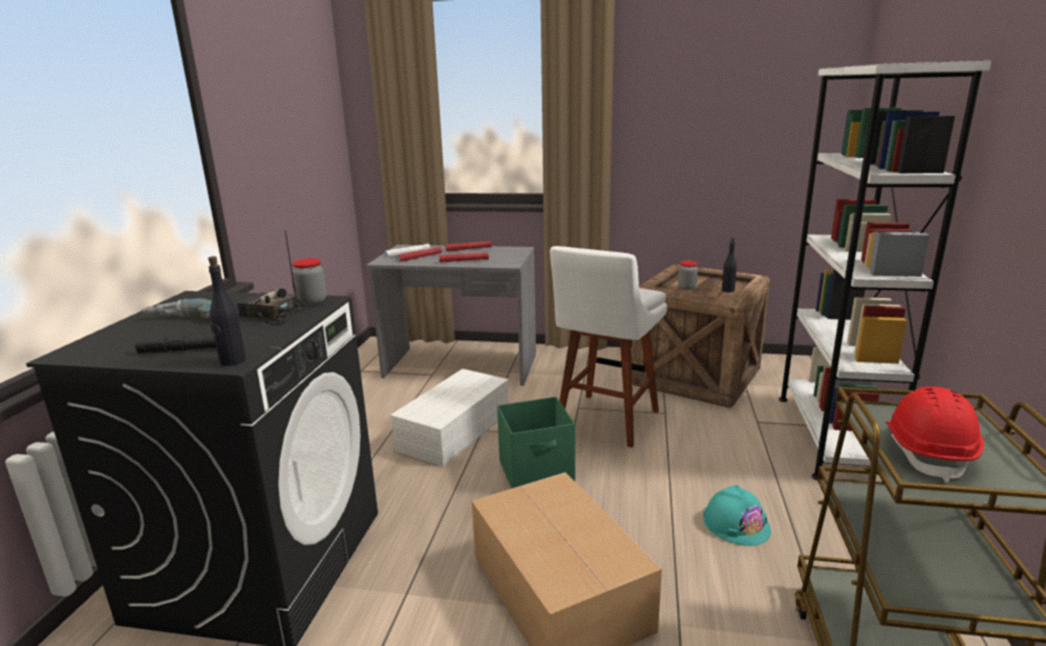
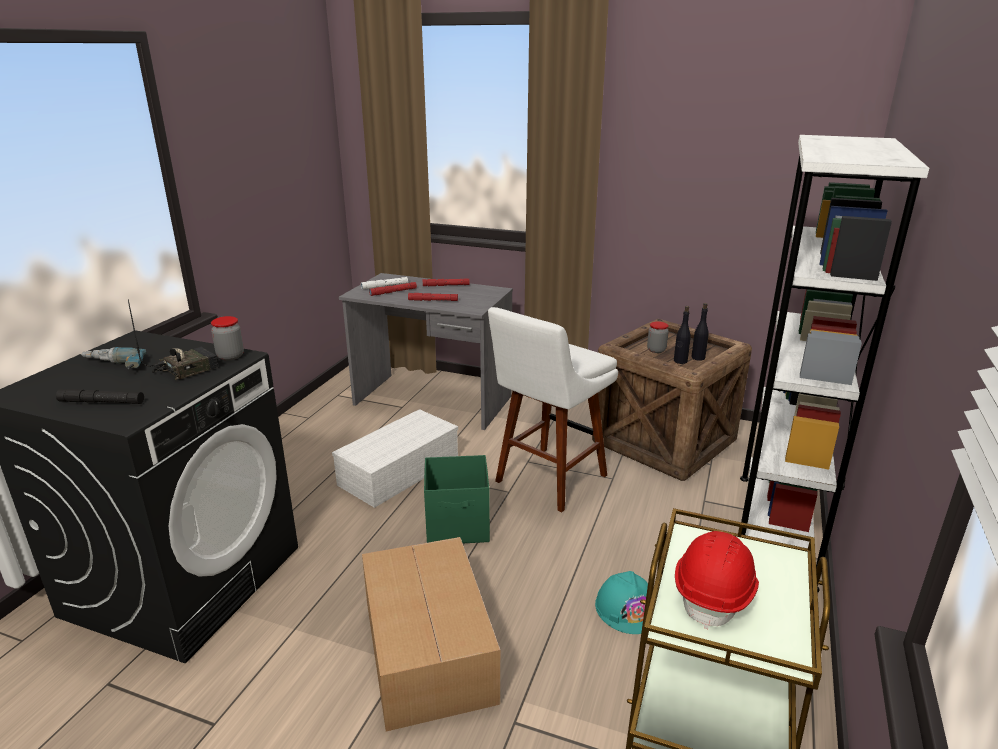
camera: 10 degrees right, 5 degrees up
(232, 361) = (127, 419): black bottle -> black bottle (680, 361)
(270, 315) = (186, 369): radio -> radio turned 105 degrees clockwise

